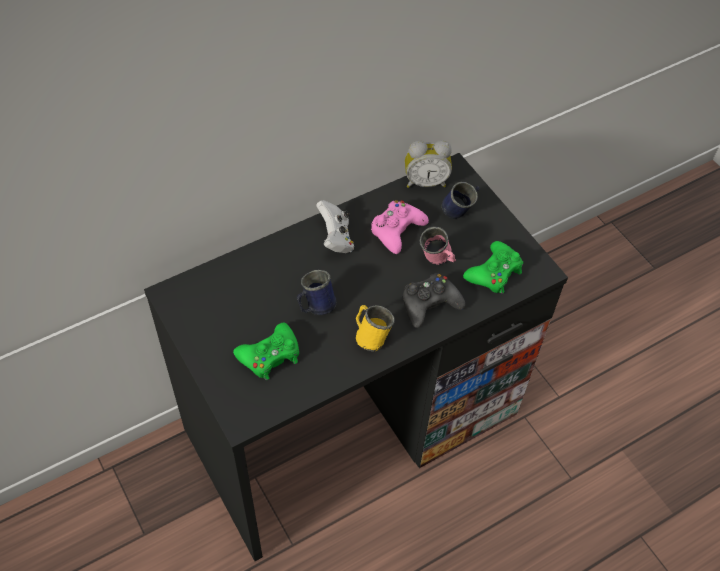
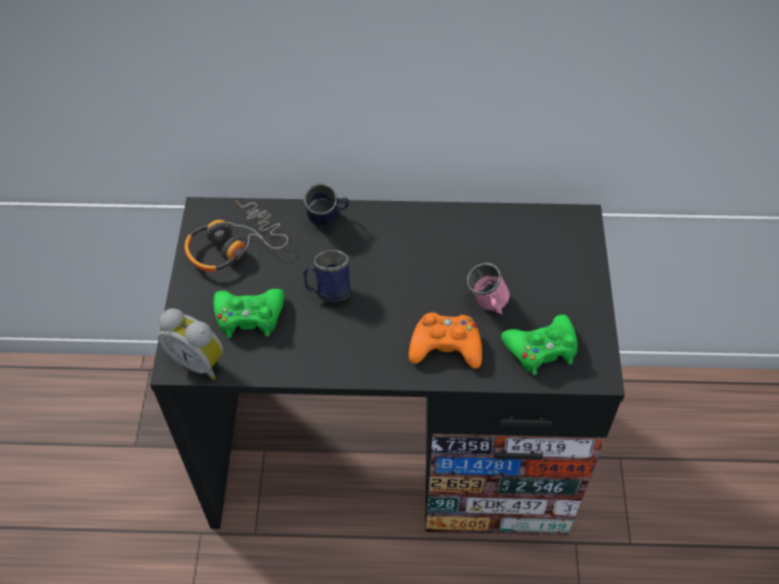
camera: 35 degrees right, 0 degrees up
(214, 308) = (233, 245): none -> headphones
(336, 238) = (400, 233): white game controller -> none
(370, 336) = (360, 348): yellow mug -> none
(396, 230) = (469, 254): pink game controller -> none
(425, 181) = (538, 218): alarm clock -> alarm clock (199, 361)
(429, 304) = (446, 346): black game controller -> orange game controller
(460, 211) = (553, 266): blue mug -> blue mug (328, 220)

